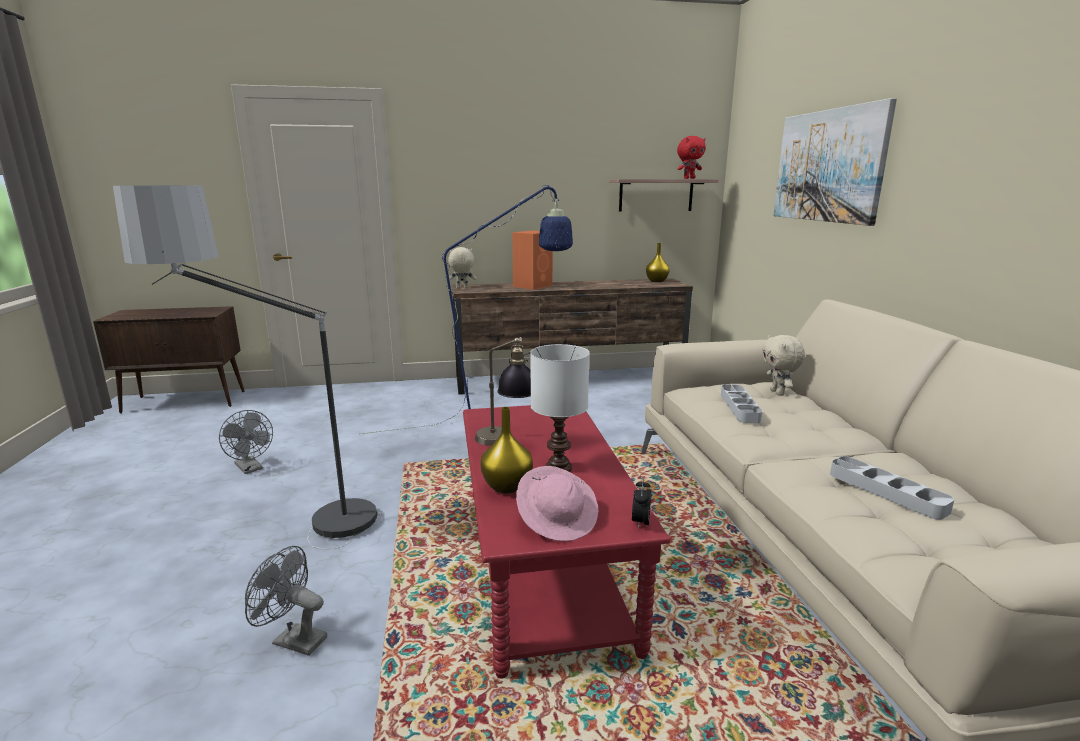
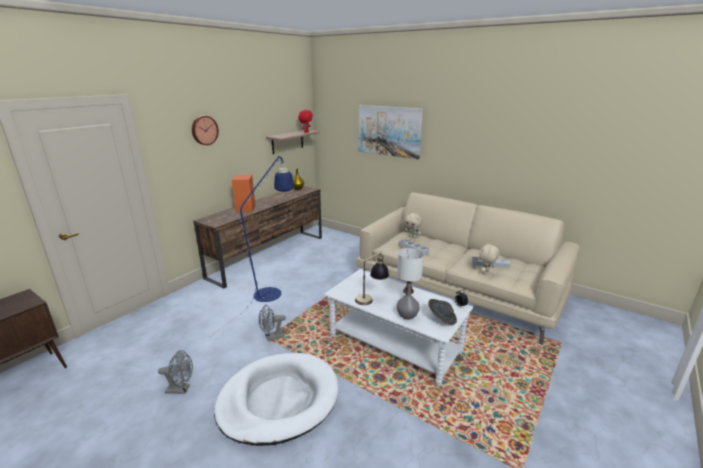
camera: 45 degrees left, 5 degrees up
(291, 535) = (278, 400): floor lamp -> white dog bed
(293, 640) = (361, 428): grey fan -> grey fan (272, 337)
(462, 288) = (208, 221): beige plush toy -> beige plush toy (486, 273)
(491, 152) = (204, 130): none -> wall clock
(508, 486) = (407, 315): yellow vase -> grey vase
(544, 565) = (394, 344): red coffee table -> white coffee table
(557, 520) = (441, 318): pink hat -> grey hat

